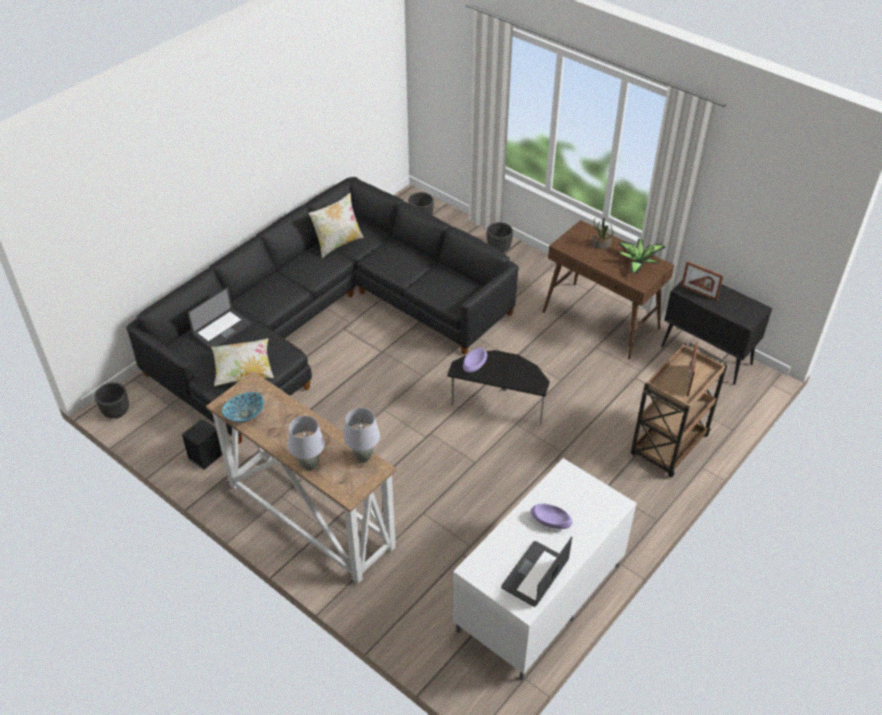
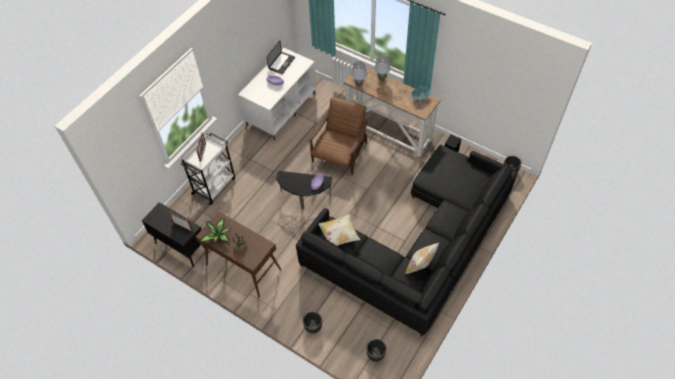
camera: 175 degrees right, 10 degrees up
(222, 330) = (465, 186): laptop -> none
(244, 372) = (442, 164): pillow -> pillow (339, 235)
(422, 479) = (339, 154): none -> brown armchair
(668, 446) = (214, 185): brown cart -> white cart

